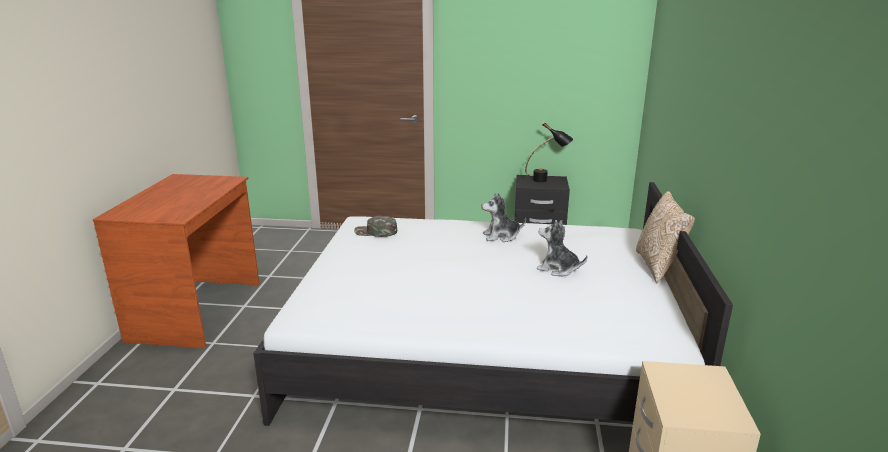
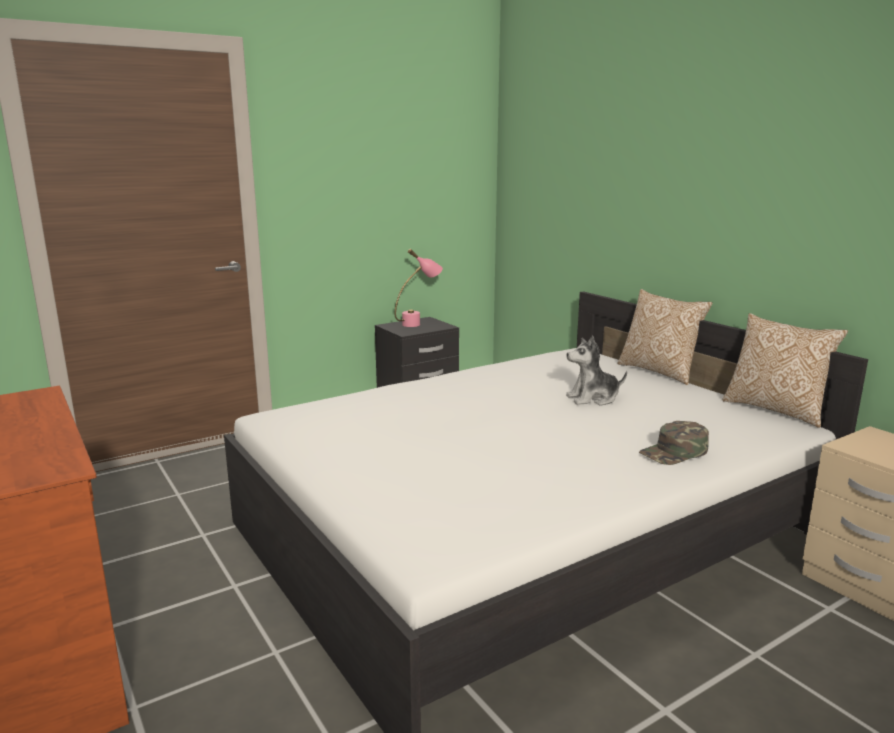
camera: 40 degrees left, 5 degrees down
(375, 232) = (322, 422): green cap -> green cap (674, 452)
(501, 236) = (477, 386): plush toy -> none
(547, 180) = (418, 323): black table lamp -> pink table lamp
(687, 326) = (776, 410): none -> pillow

